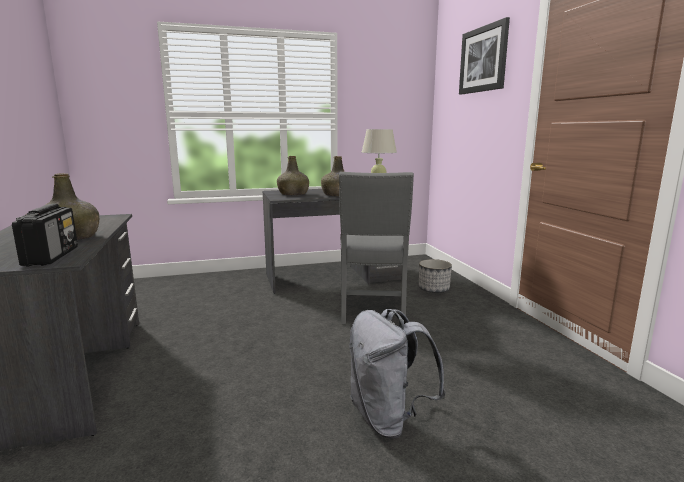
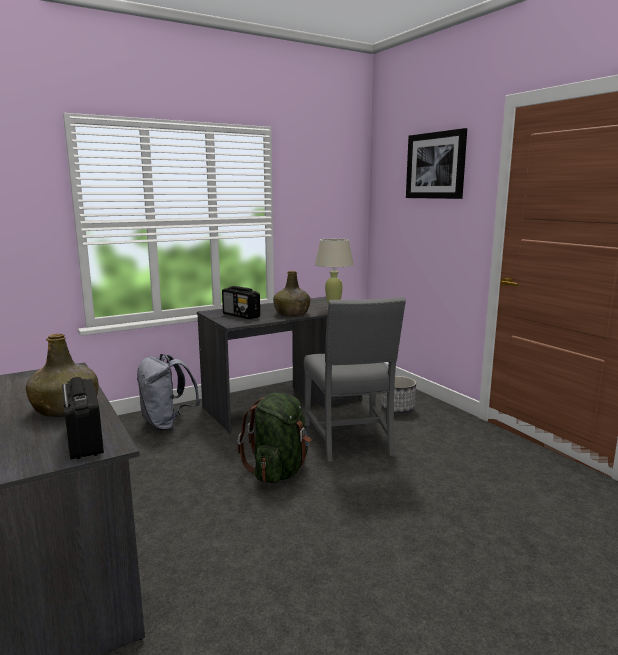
camera: 15 degrees left, 0 degrees up
(293, 194) = (241, 315): green bottle -> radio
(294, 325) = (279, 470): none -> green backpack
(389, 418) = (438, 560): grey backpack -> grey backpack (167, 424)

